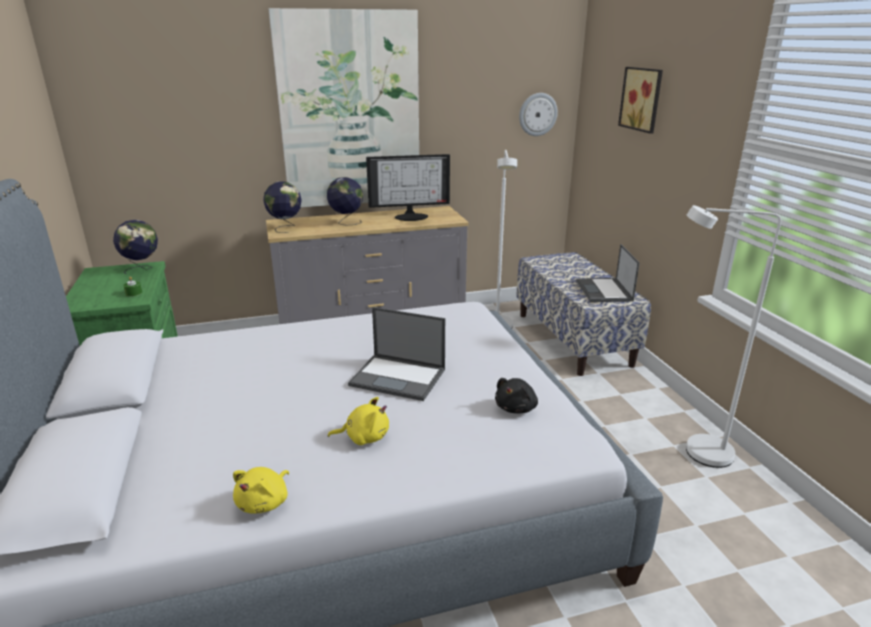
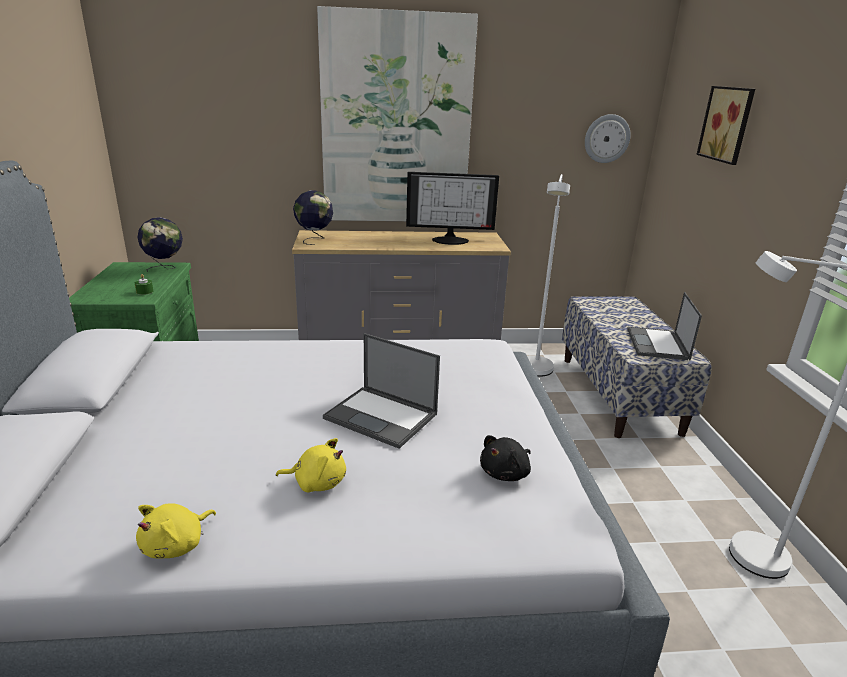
camera: 10 degrees right, 0 degrees up
(346, 222) = (379, 240): globe -> none

